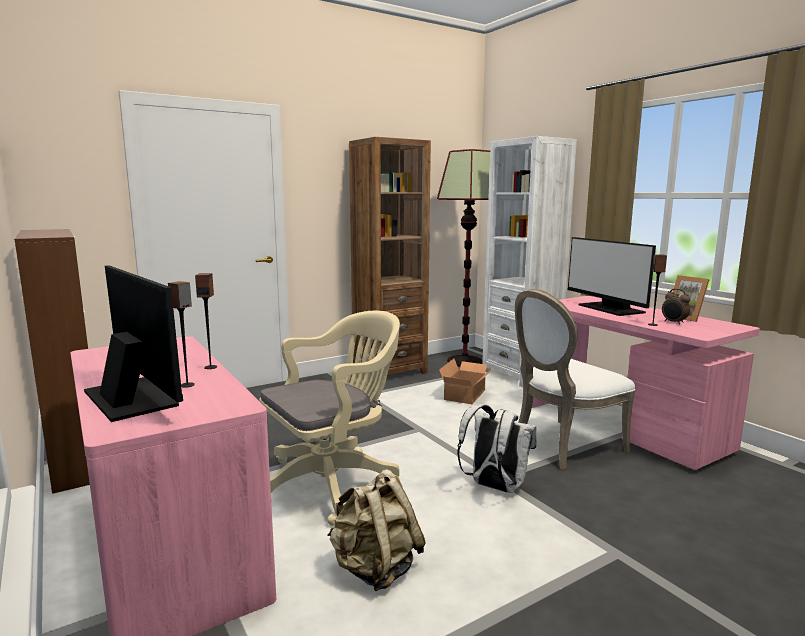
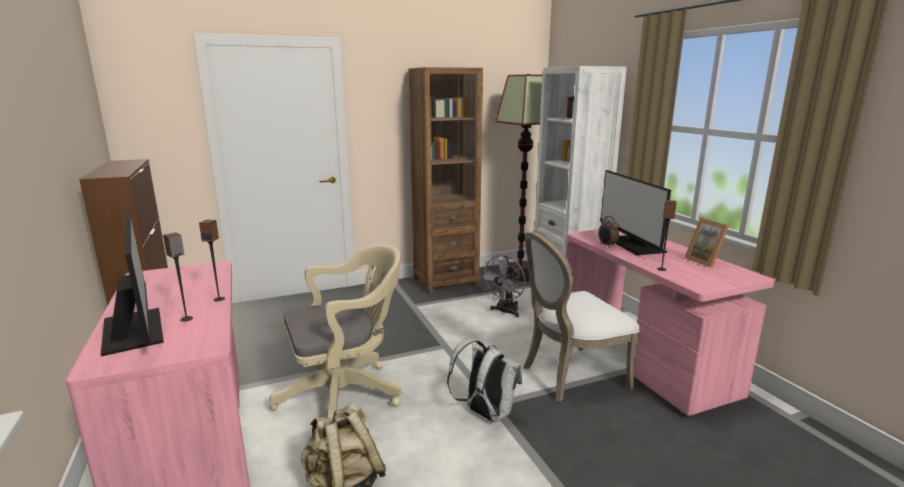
camera: 10 degrees right, 5 degrees up
(467, 394) = (505, 312): cardboard box -> grey fan
(674, 322) = (686, 267): alarm clock -> alarm clock (607, 245)

